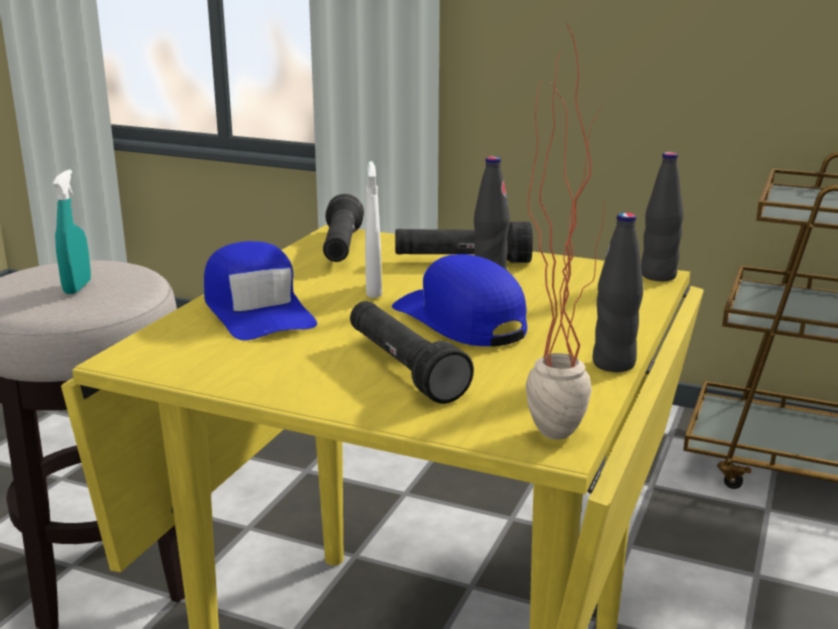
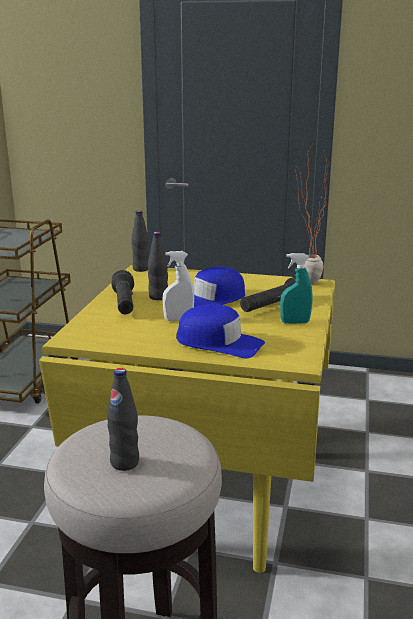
camera: 100 degrees left, 0 degrees up
(77, 287) = (145, 441): turquoise spray bottle -> turquoise spray bottle (295, 322)
(257, 310) = (219, 343): blue cap -> blue cap turned 60 degrees clockwise
(341, 248) = (102, 334): black flashlight -> none
(614, 364) = (247, 276): black bottle -> black bottle (124, 462)

